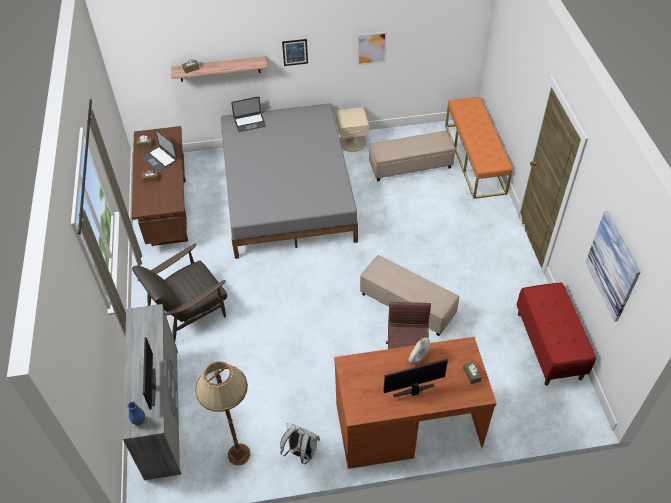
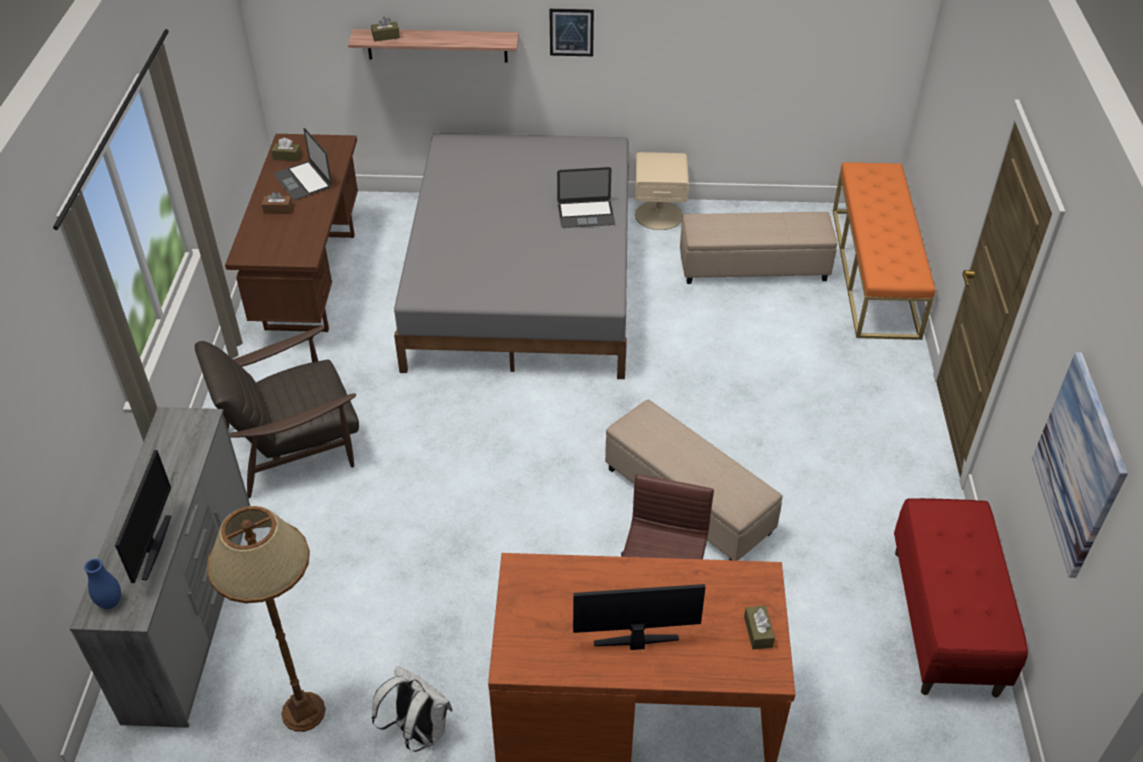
camera: 10 degrees right, 5 degrees down
(250, 122) = (478, 149): laptop -> laptop (586, 214)
(371, 48) = (709, 44): picture -> none
(418, 358) = (661, 583): white vase -> none

